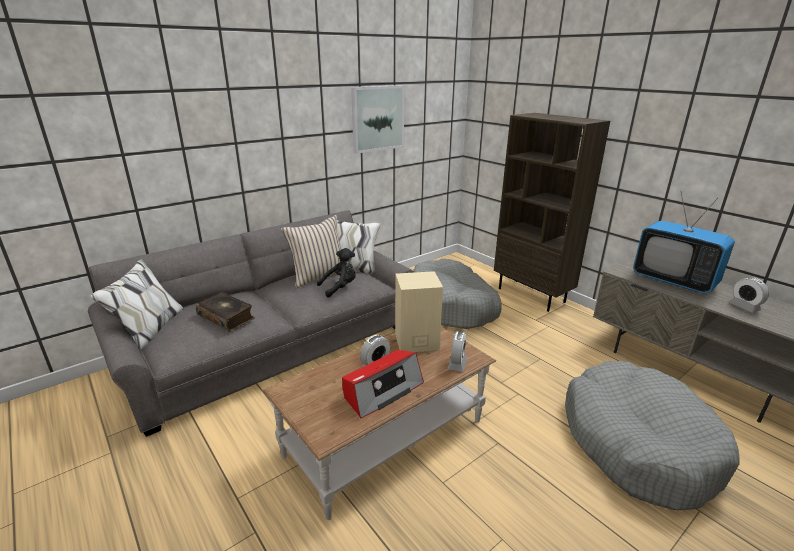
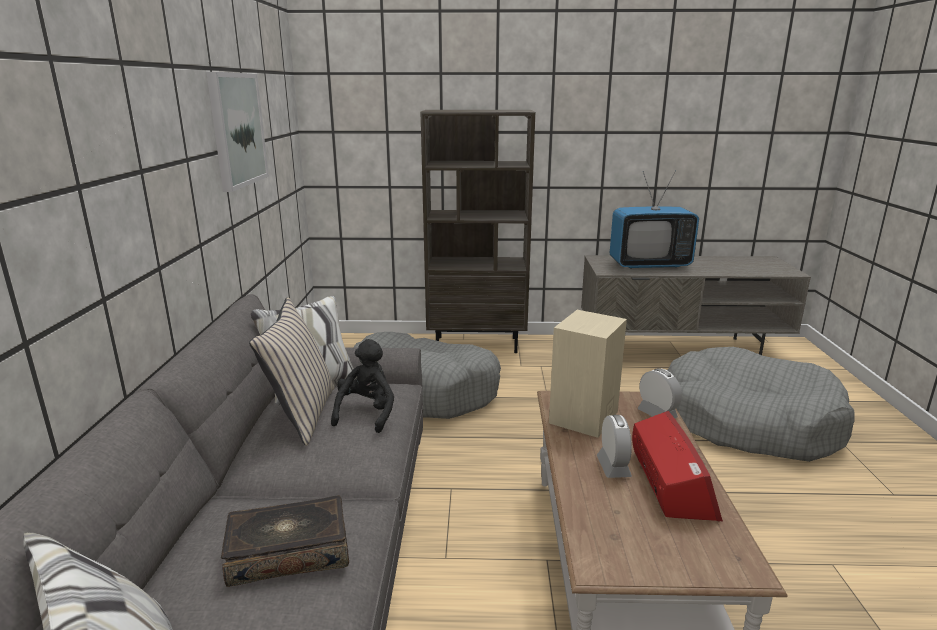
camera: 50 degrees left, 5 degrees down
(744, 307) = (718, 267): alarm clock -> none

